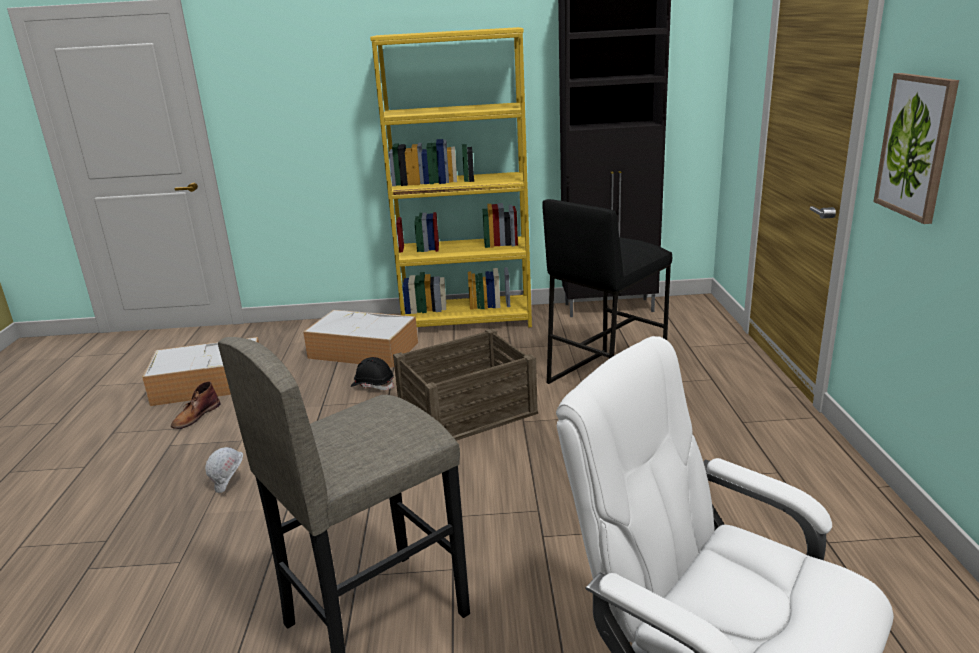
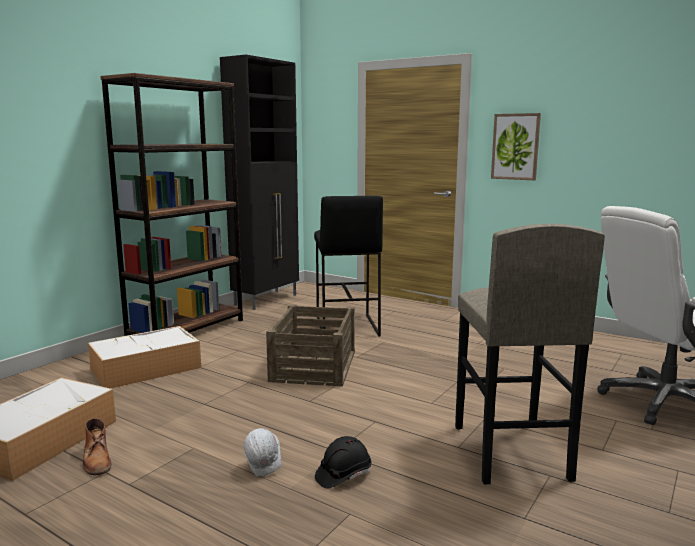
camera: 55 degrees left, 10 degrees down
(373, 385) = (213, 380): black hard hat -> black hard hat (343, 475)
(467, 321) = (187, 330): yellow bookcase -> brown bookcase

